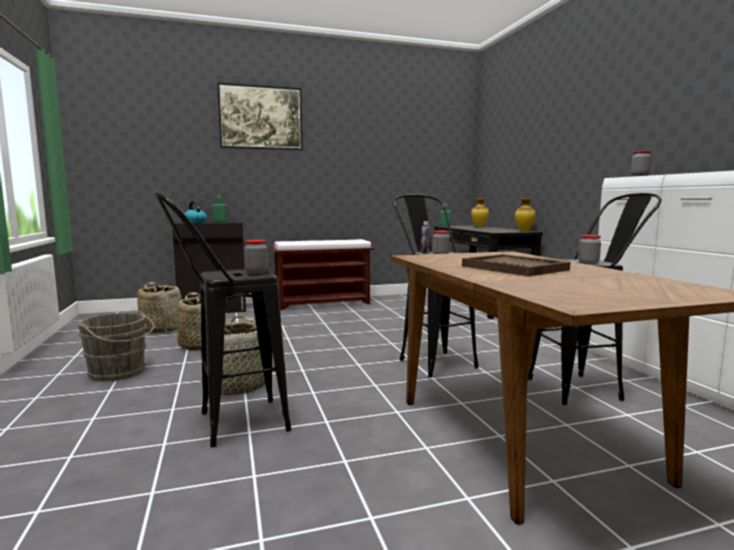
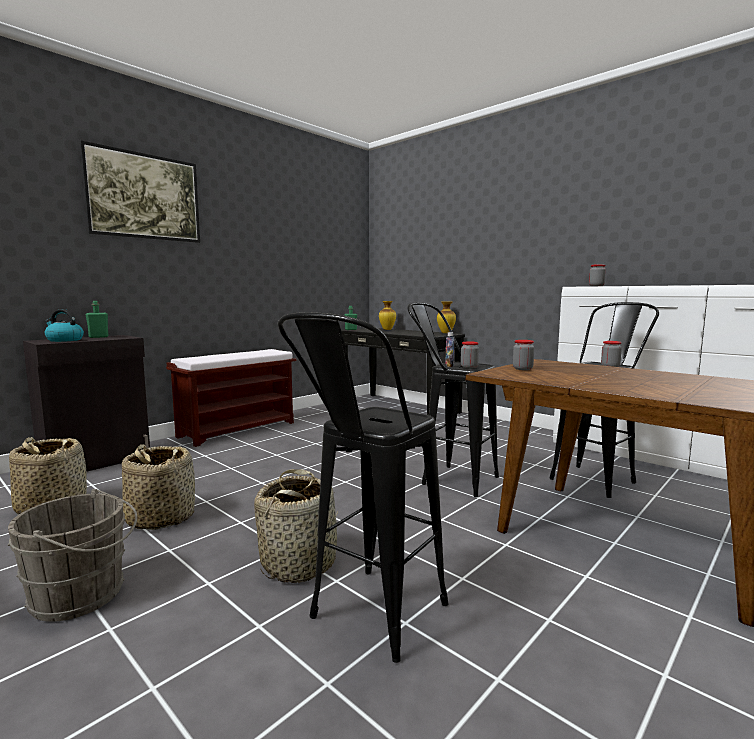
camera: 30 degrees left, 0 degrees up
(256, 272) = (396, 414): jar -> jar (522, 369)
(514, 268) = (625, 380): brown tray -> none

